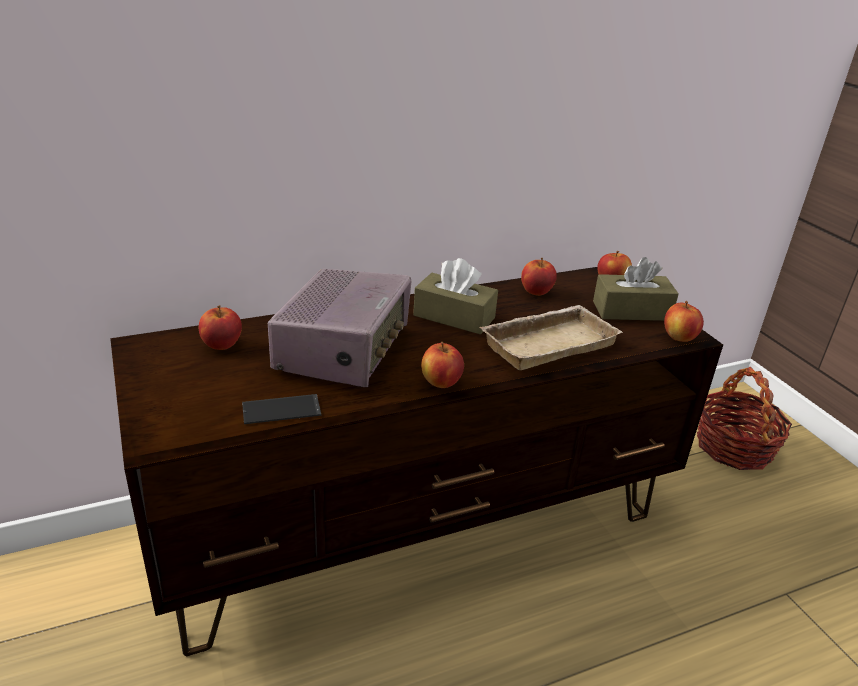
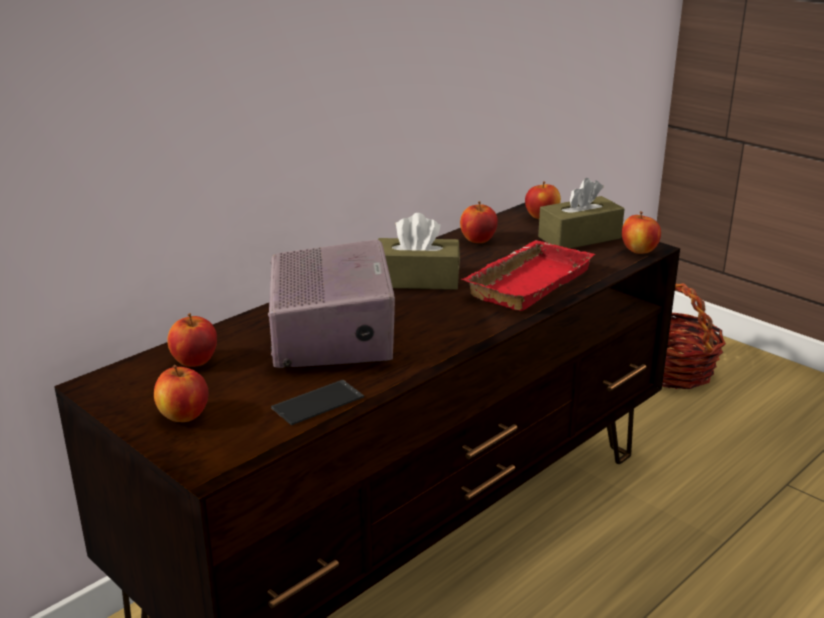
camera: 20 degrees left, 5 degrees down
(441, 382) = (456, 339): apple -> apple (184, 416)
(548, 342) = (526, 282): beige tray -> red tray

